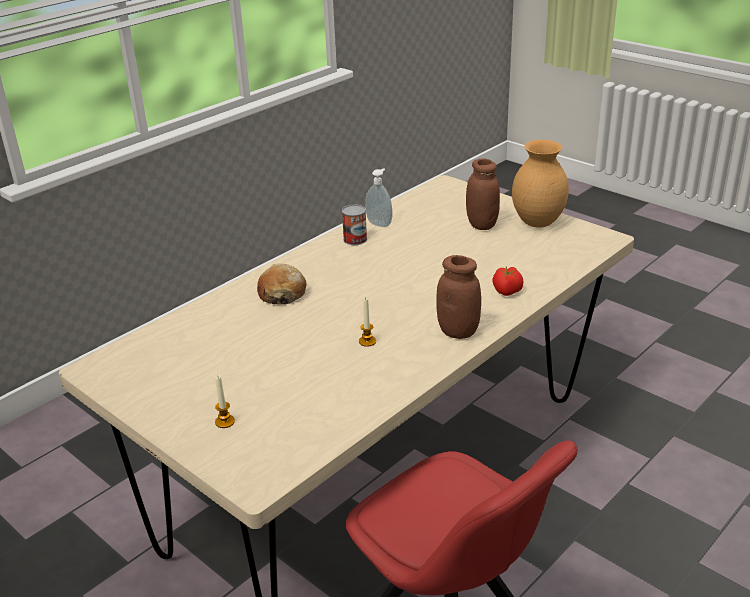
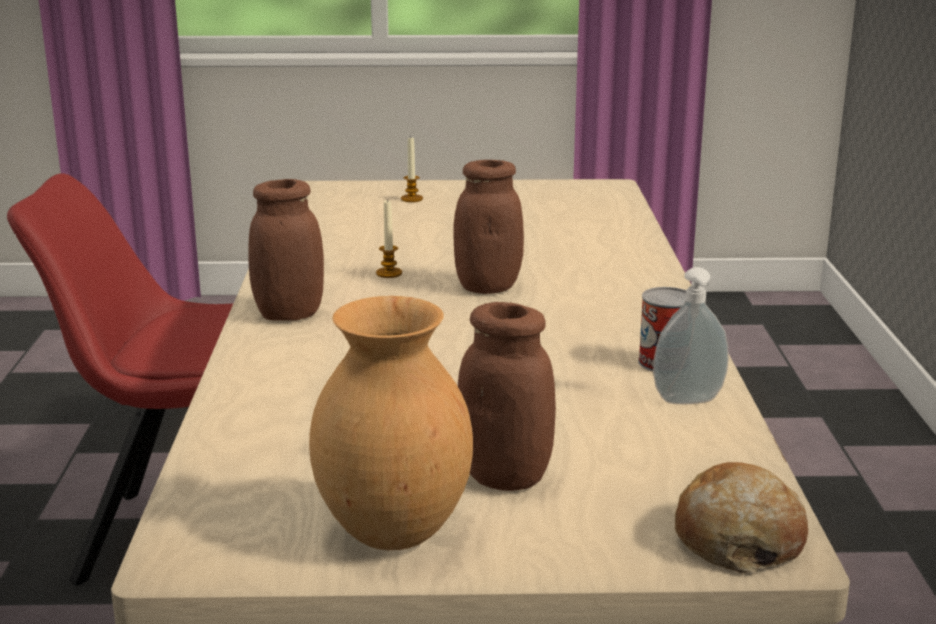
camera: 135 degrees right, 10 degrees down
(282, 293) = (591, 276): bread -> bread (737, 539)
(340, 308) = (488, 287): none -> brown jar
(507, 291) = (281, 379): tomato -> none

